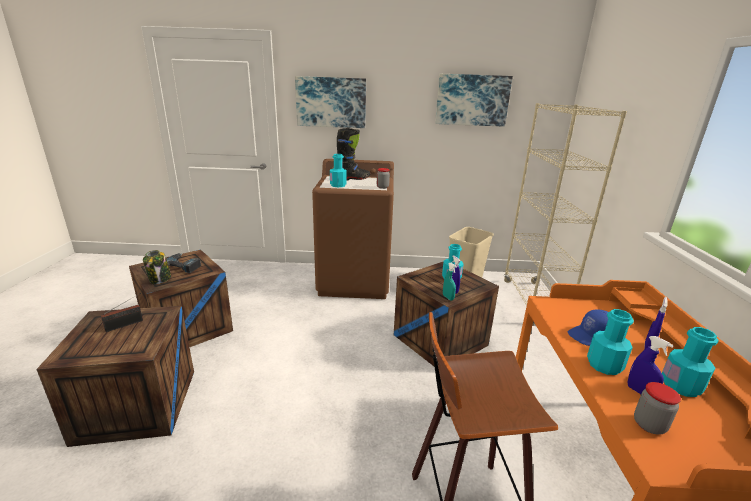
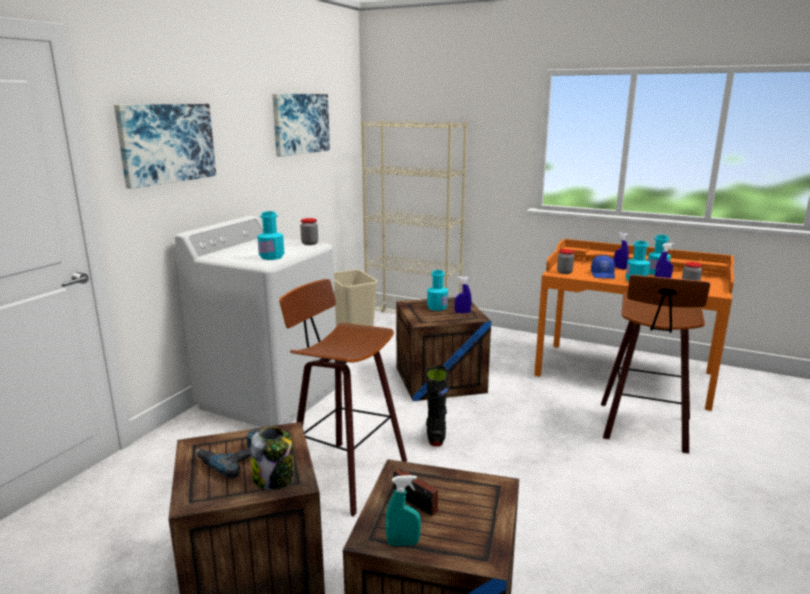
camera: 65 degrees left, 5 degrees down
(126, 324) = (416, 504): radio -> radio turned 150 degrees clockwise
(282, 331) = (344, 473): none -> stool
(353, 178) = (248, 248): black boot -> black boot (436, 434)
(355, 281) = (269, 397): brown washing machine -> white washing machine
(448, 297) = (474, 317): turquoise spray bottle -> turquoise spray bottle (403, 543)
(559, 308) = (564, 272): none -> jar

